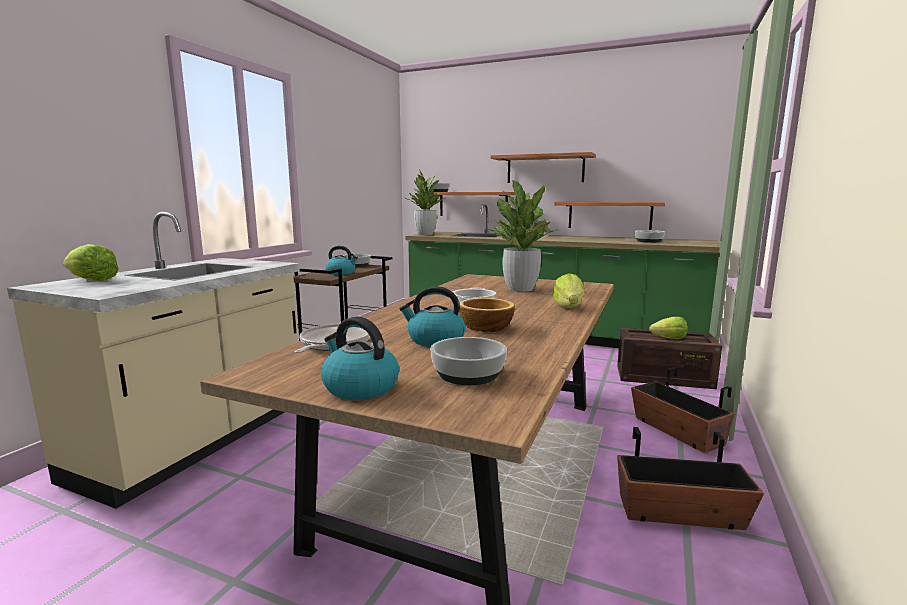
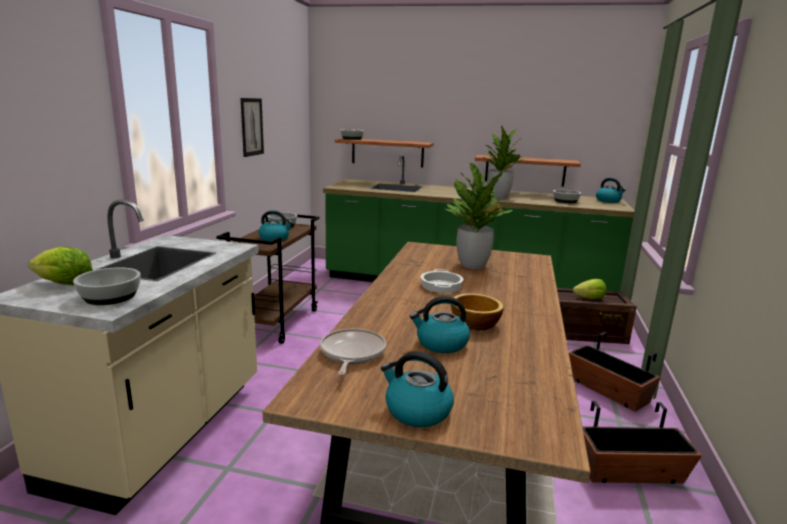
camera: 10 degrees left, 5 degrees up
(334, 175) = (252, 127): none -> picture
(425, 234) = (342, 185): potted plant -> potted plant (498, 197)
(469, 374) = (499, 388): bowl -> bowl (111, 297)
(545, 169) = (463, 121): shelf -> none
(569, 307) = (531, 292): lettuce -> none
(698, 241) = (608, 201): none -> kettle

